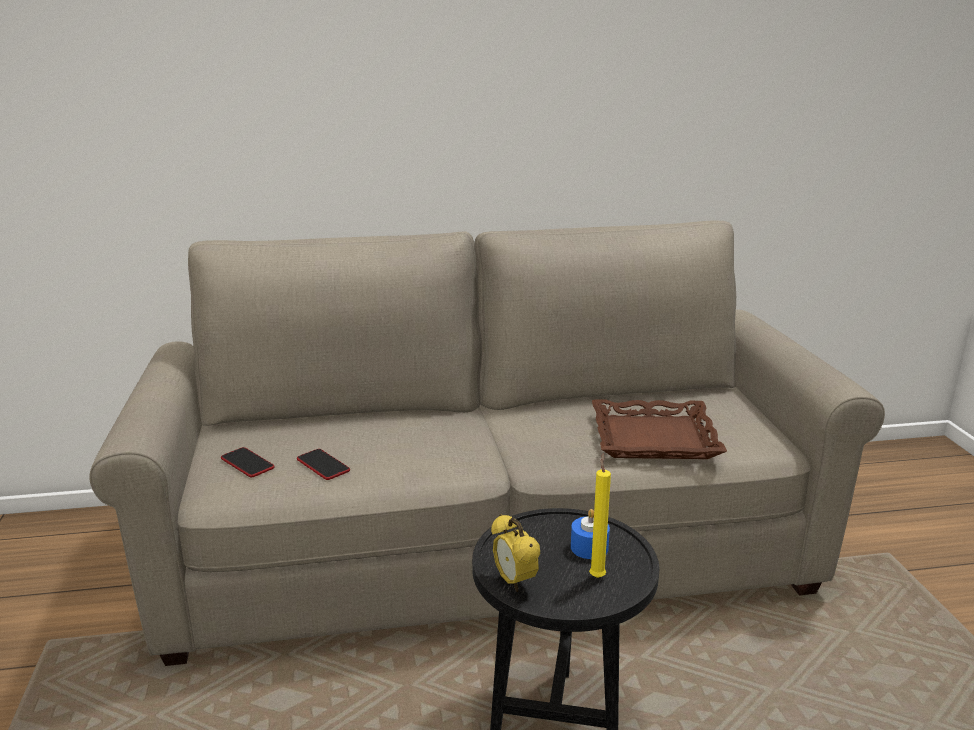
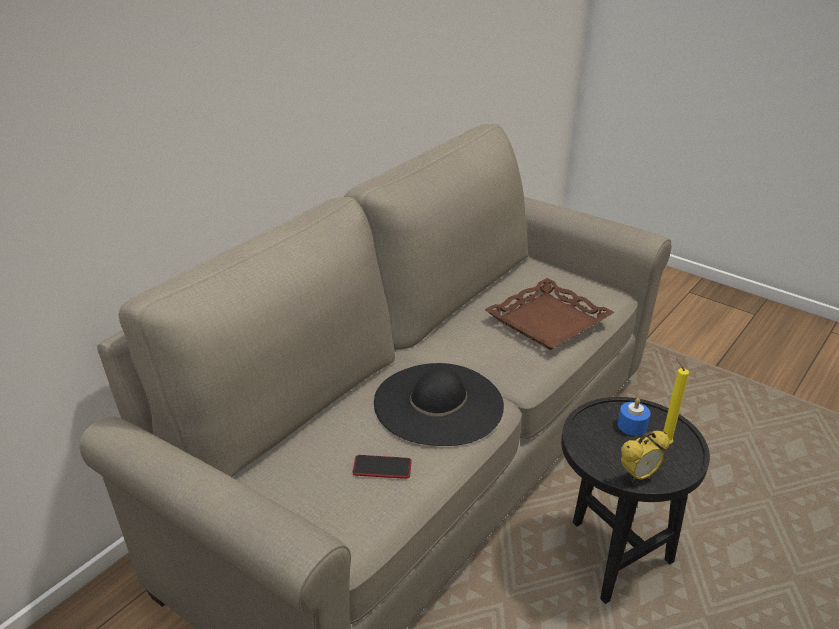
camera: 45 degrees left, 10 degrees up
(247, 463) = (319, 503): phone -> none
(439, 448) = (438, 404): none -> black hat
(514, 582) = (638, 476): alarm clock -> alarm clock turned 45 degrees counterclockwise

